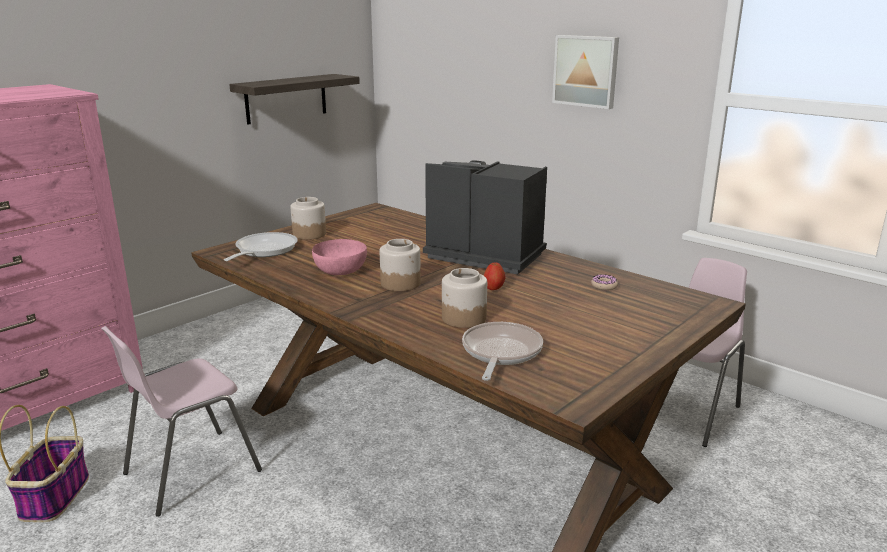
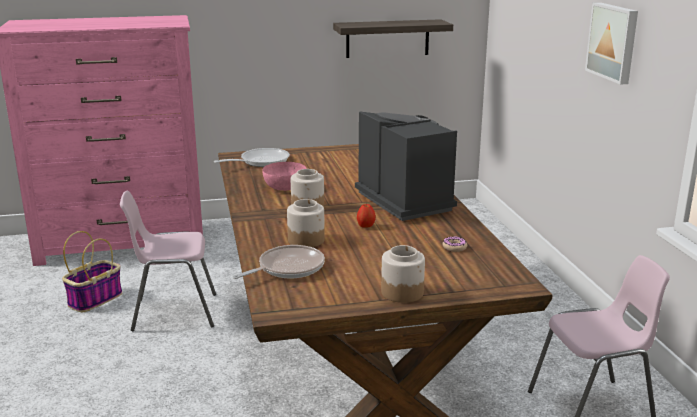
camera: 35 degrees right, 0 degrees up
(309, 234) = (309, 156): jar -> jar (402, 292)

